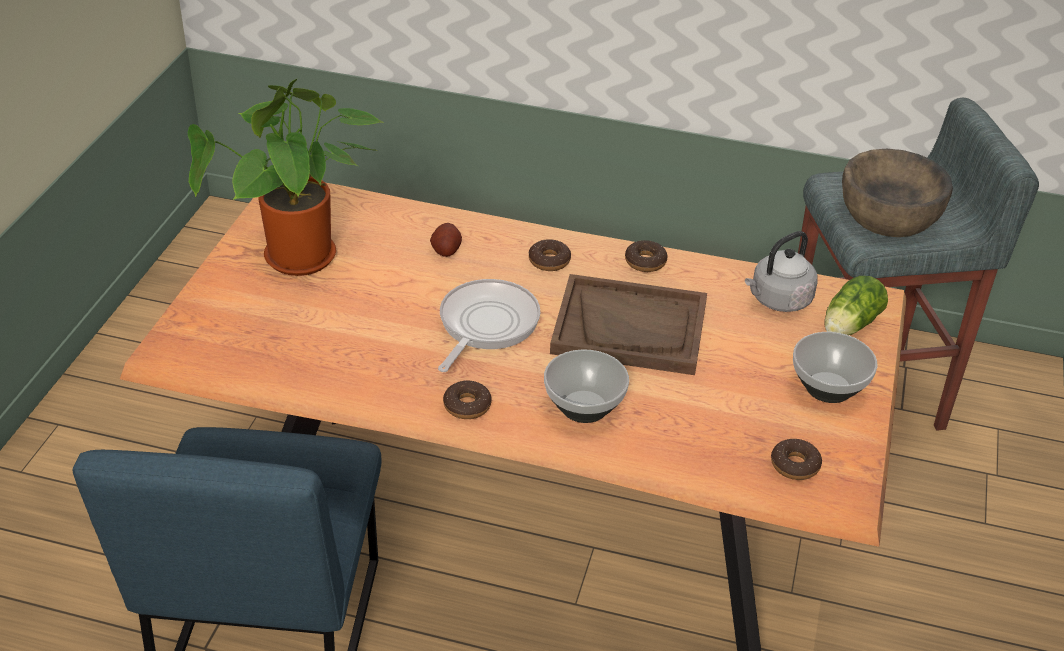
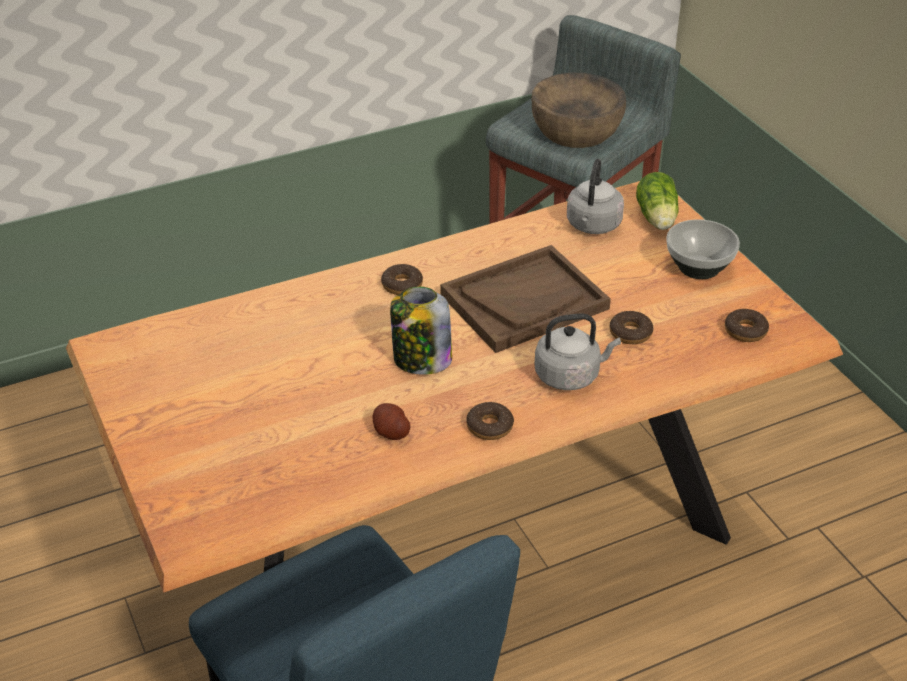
camera: 40 degrees left, 0 degrees up
(301, 263) = (205, 398): potted plant -> none
(446, 250) = (311, 320): potato -> potato (391, 432)
(485, 325) = (421, 360): frying pan -> jar
(585, 407) = (570, 375): bowl -> grey kettle
(645, 262) = (471, 247): donut -> donut (630, 333)

